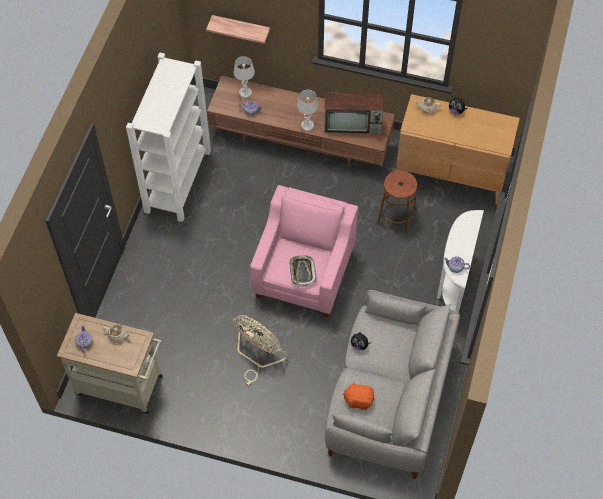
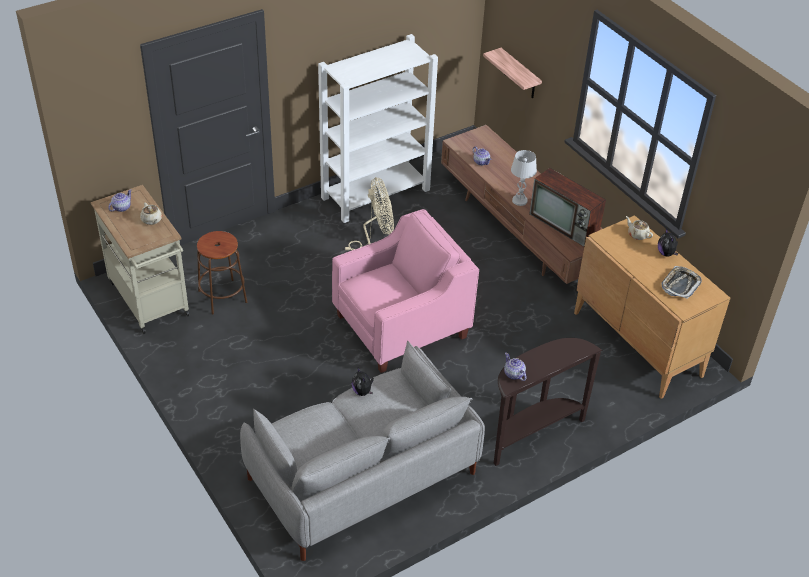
camera: 40 degrees right, 15 degrees down
(245, 93) = (492, 147): white table lamp -> none
(256, 355) = (283, 357): beige fan -> beige fan (375, 236)
(302, 272) = (378, 298): tray -> tray (680, 285)
(358, 400) = (307, 432): orange plush toy -> none
(396, 216) = (543, 341): brown stool -> brown stool (222, 296)
(452, 287) = (532, 433): white console table -> brown console table

